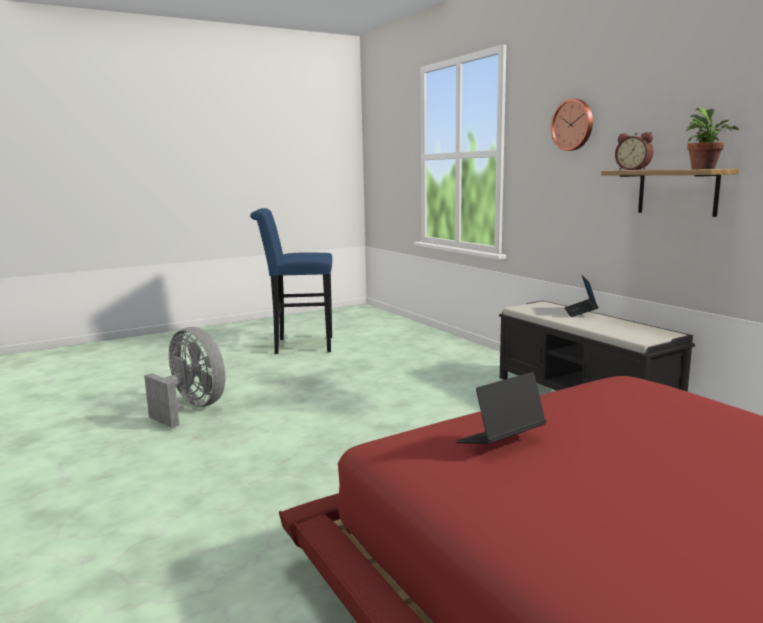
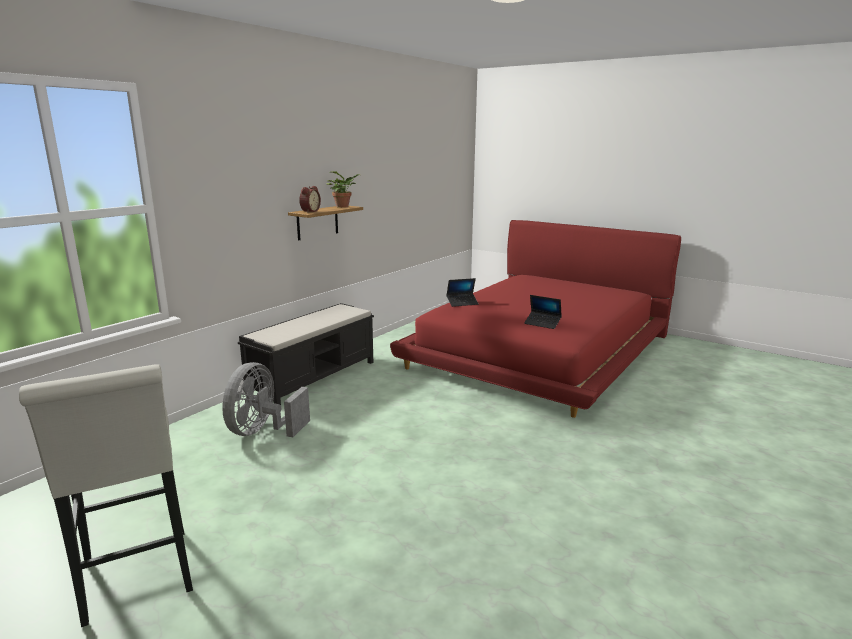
camera: 115 degrees left, 5 degrees up
(192, 409) = (448, 562): grey fan -> grey fan (263, 431)
(298, 345) = (137, 581): blue stool -> white stool
(573, 125) = (238, 178): wall clock -> none
(580, 312) = (289, 323): laptop -> laptop (462, 303)

